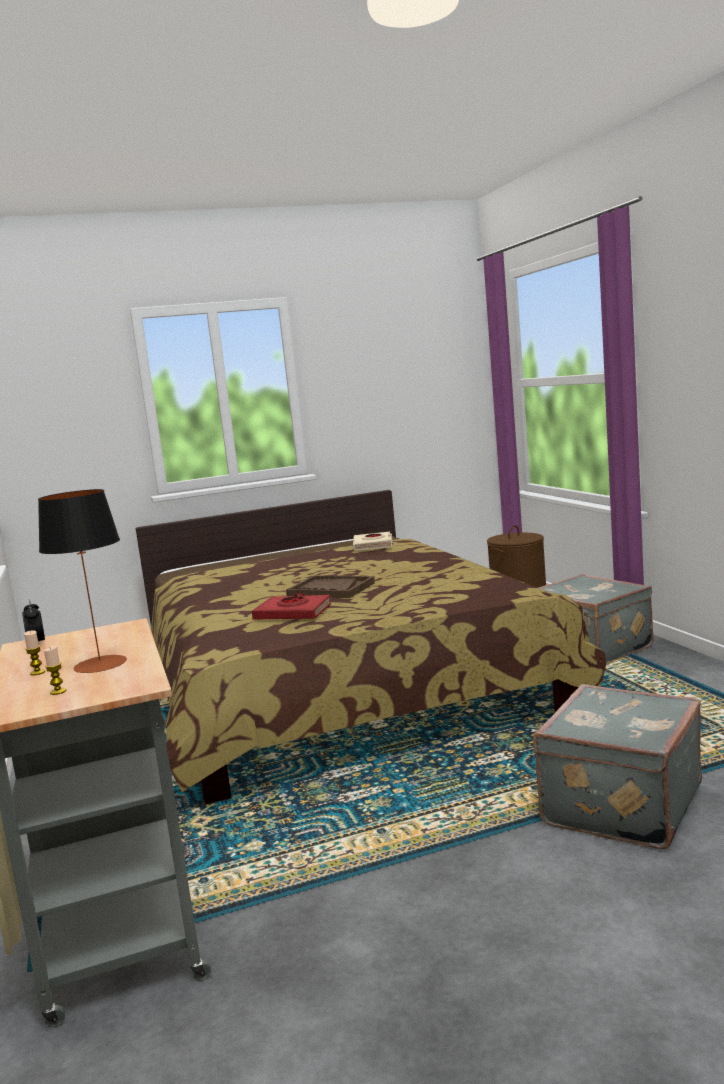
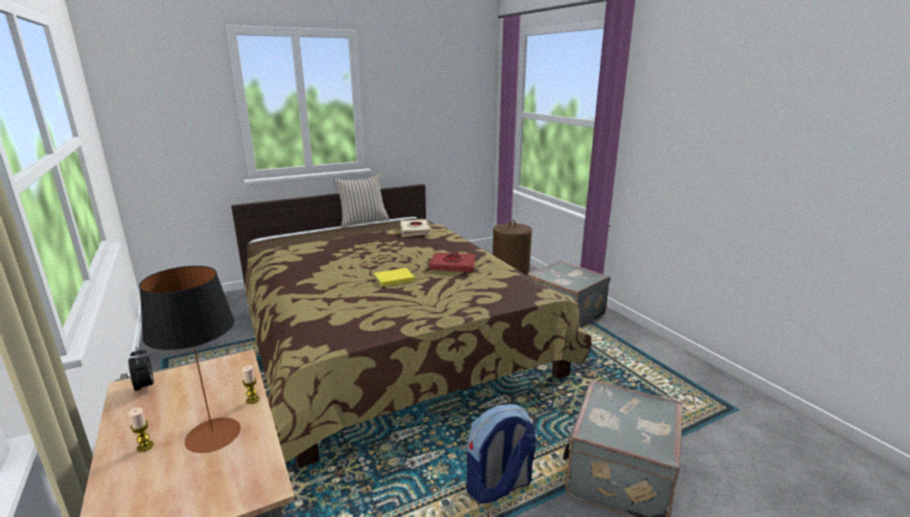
camera: 10 degrees left, 10 degrees up
(58, 692) = (168, 492): candle -> candle (253, 400)
(293, 613) = (367, 305): red book -> red book (453, 265)
(307, 545) = (363, 222): none -> beige pillow
(330, 589) = (393, 278): brown tray -> yellow book
(453, 817) = (498, 486): none -> backpack

